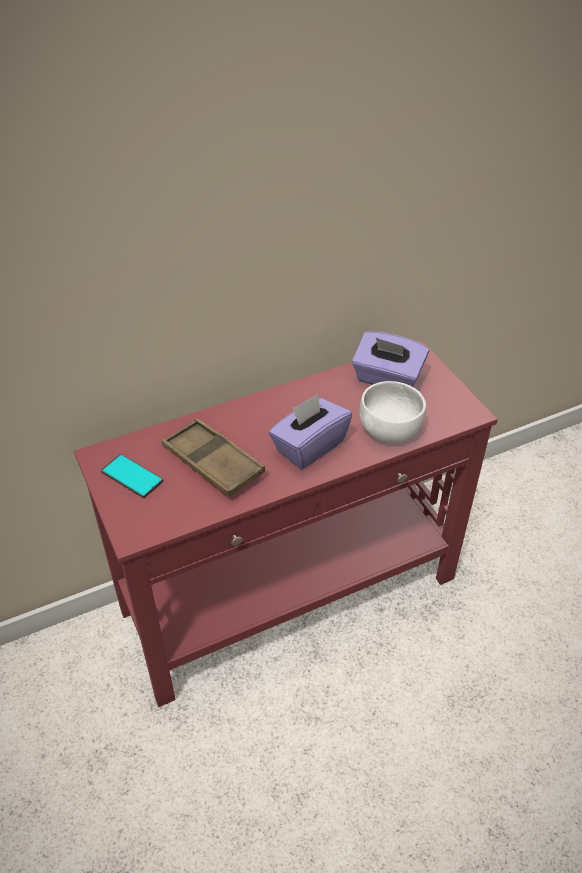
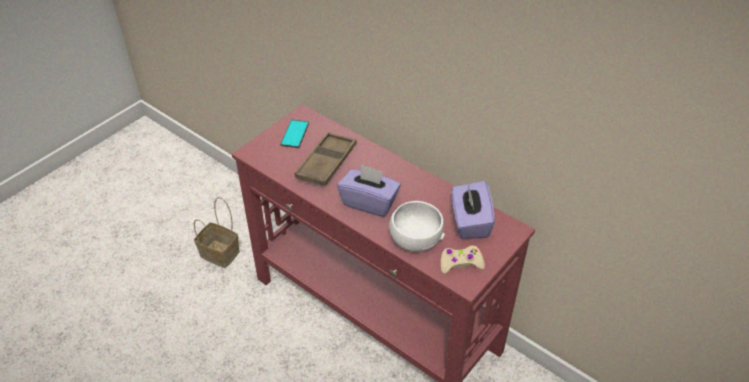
camera: 65 degrees right, 0 degrees up
(80, 741) = (221, 253): none -> basket
(442, 407) = (460, 263): none -> beige game controller

